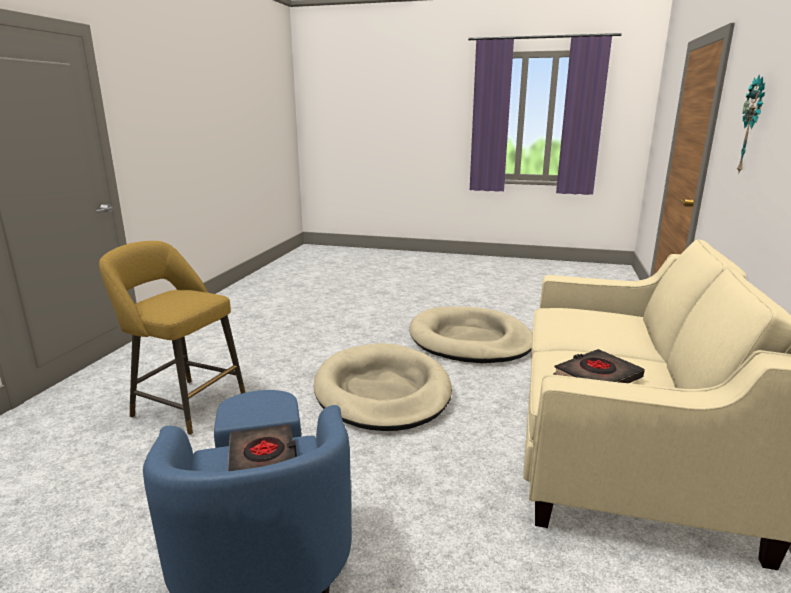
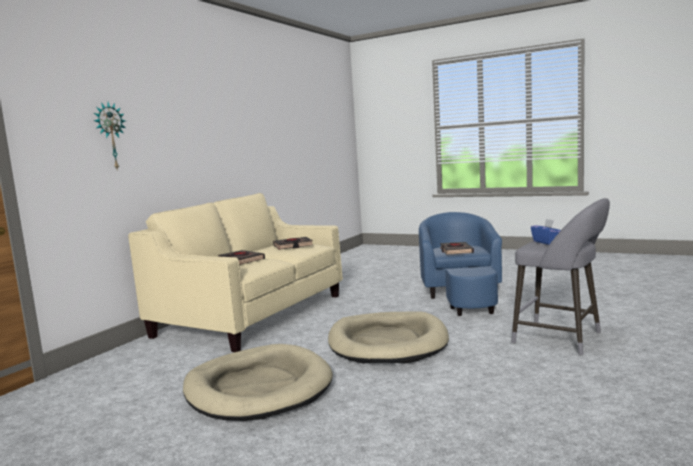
camera: 165 degrees left, 10 degrees down
(184, 404) = (562, 339): yellow stool -> grey stool
(186, 297) = (547, 242): none -> blue tissue box
(603, 328) = (241, 260): none -> black book

